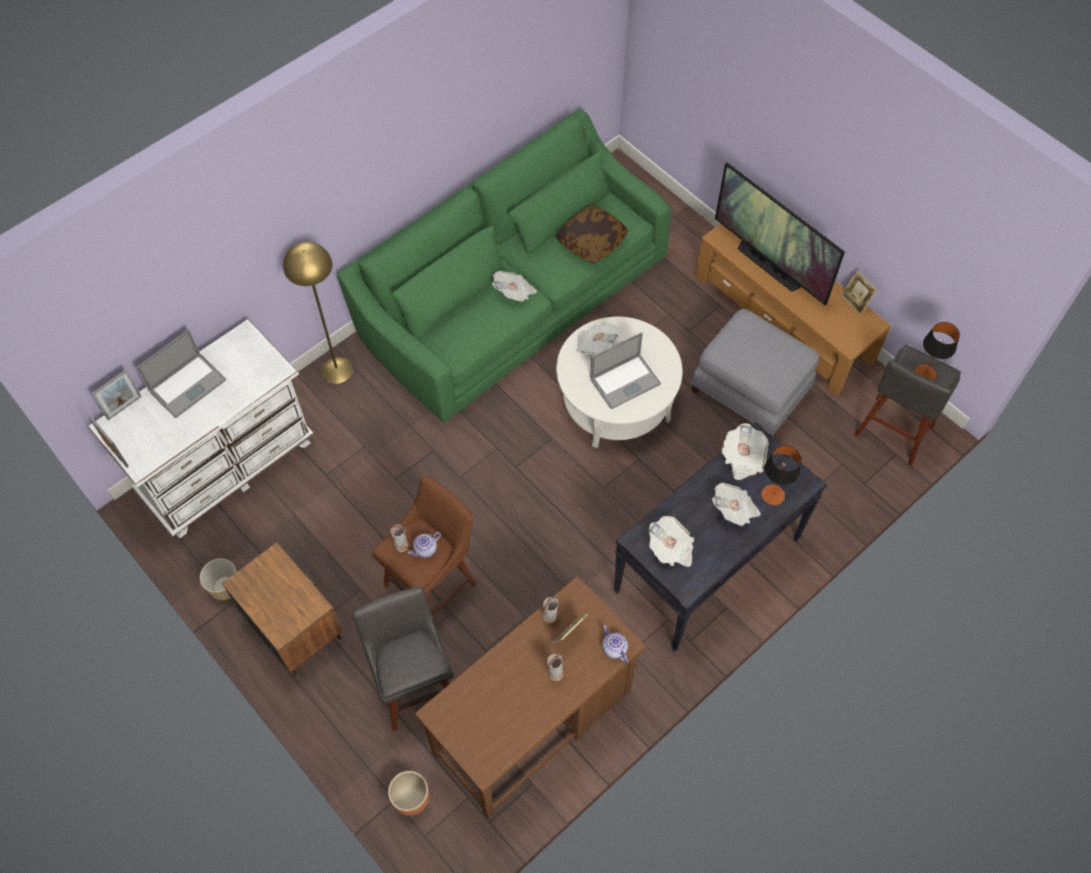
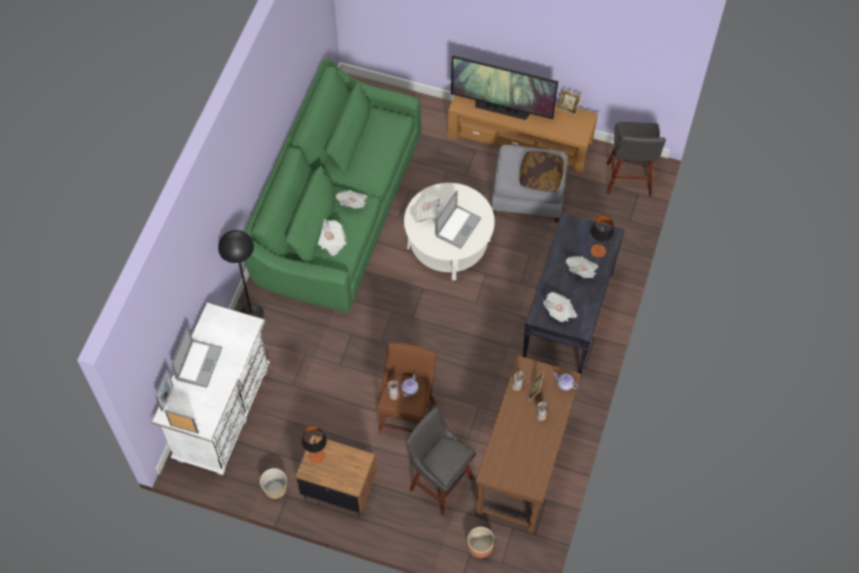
camera: 30 degrees left, 0 degrees up
(337, 370) = (251, 314): yellow floor lamp -> black floor lamp
(591, 241) = (381, 145): pillow -> pillow (541, 176)
(742, 459) = (568, 238): newspaper -> newspaper (331, 242)
(925, 373) = (639, 134): table lamp -> table lamp (317, 456)

